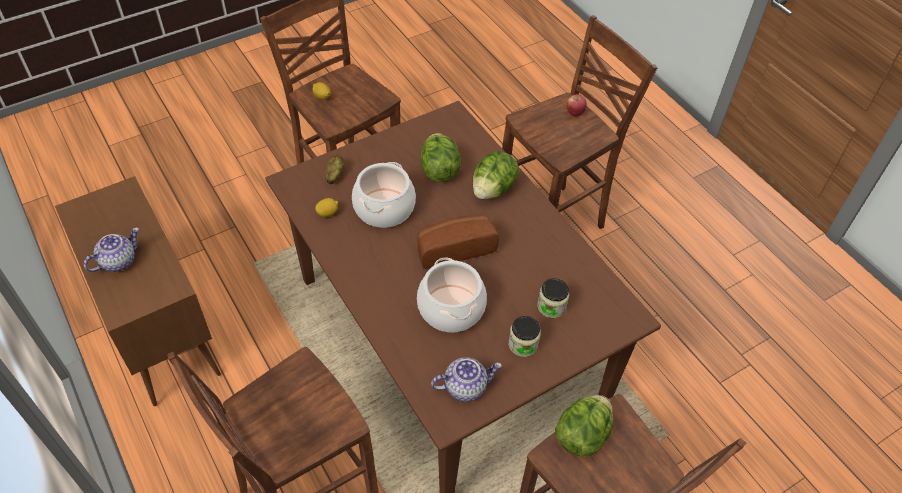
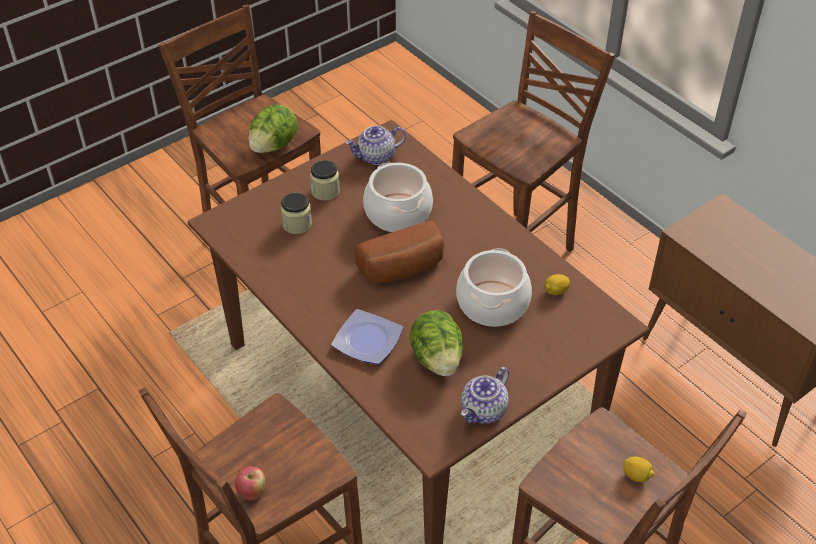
camera: 175 degrees right, 5 degrees down
(118, 261) = (760, 251): teapot -> teapot (484, 411)
(334, 175) = (566, 338): potato -> none
(493, 189) = (366, 341): lettuce -> plate

